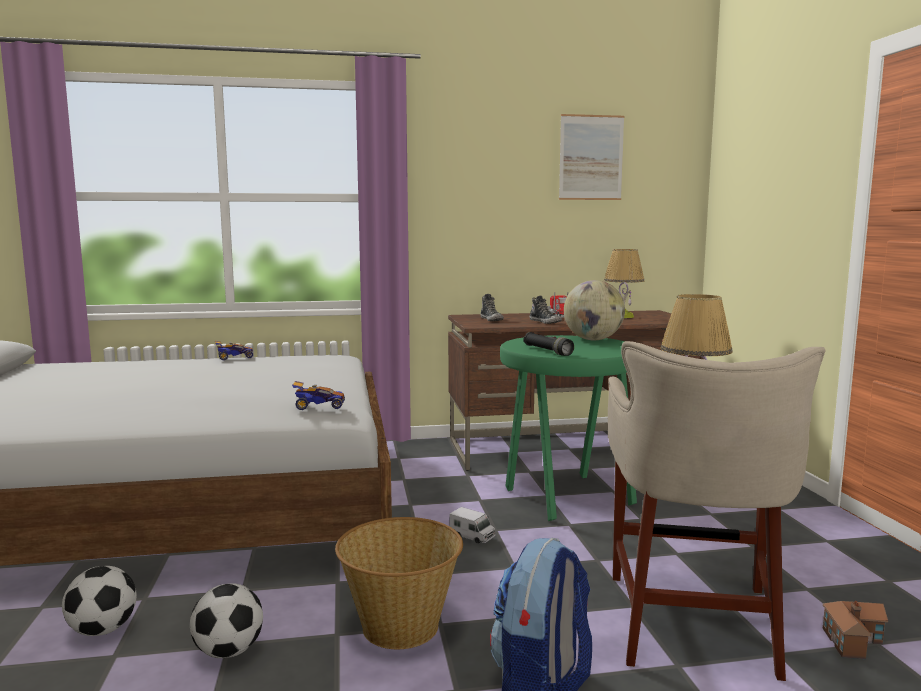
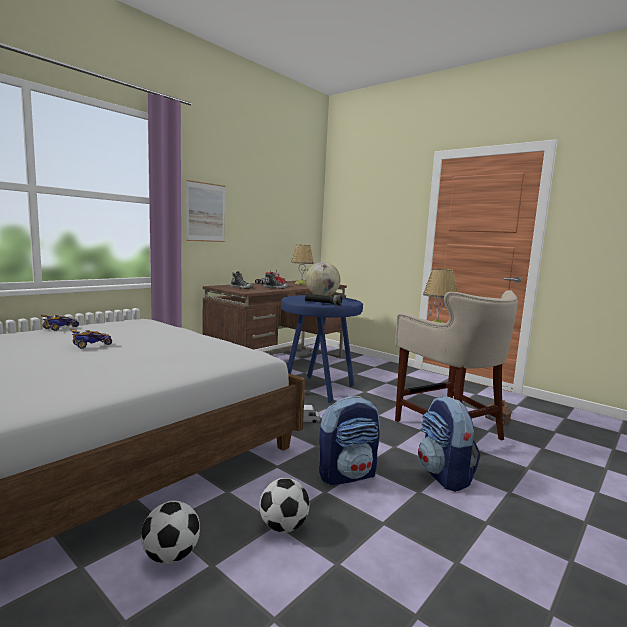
camera: 40 degrees left, 0 degrees up
(319, 406) = (238, 351): toy car -> toy car (91, 345)
(401, 626) = (347, 475): basket -> backpack
(565, 497) = (317, 389): green stool -> blue stool
(591, 157) = (275, 188): picture -> picture (205, 212)

